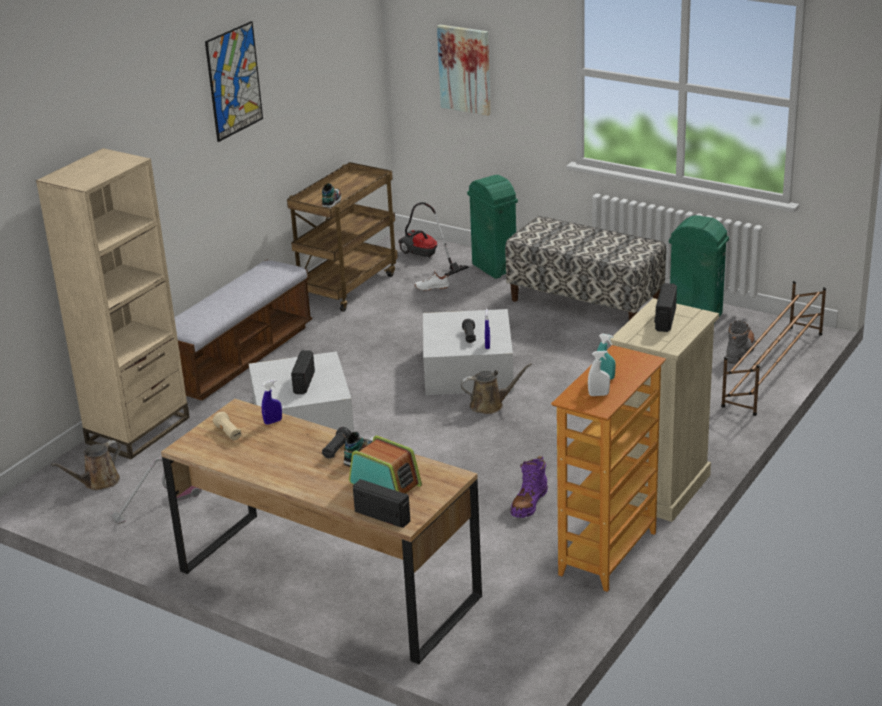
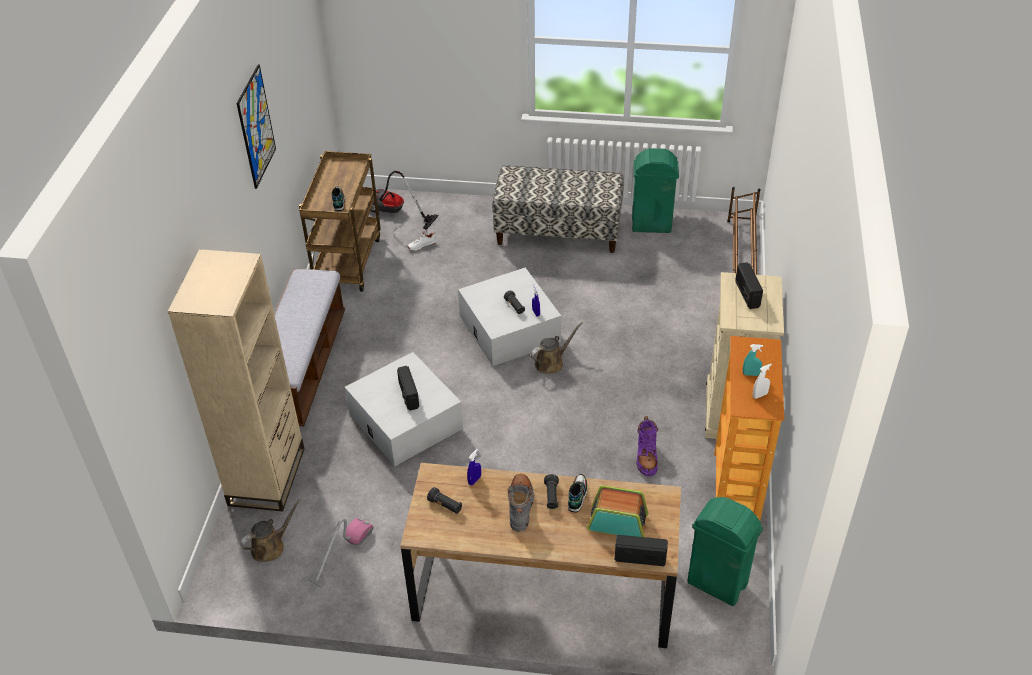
camera: 25 degrees left, 15 degrees up
(98, 482) = (270, 546): brown watering can -> brown watering can turned 150 degrees counterclockwise
(228, 433) = (445, 505): beige flashlight -> black flashlight
(465, 69) = (413, 47): picture -> none
(494, 268) = (461, 212): green trash can -> green trash can (717, 584)
(740, 351) = (707, 255): grey boot -> grey boot (520, 506)

